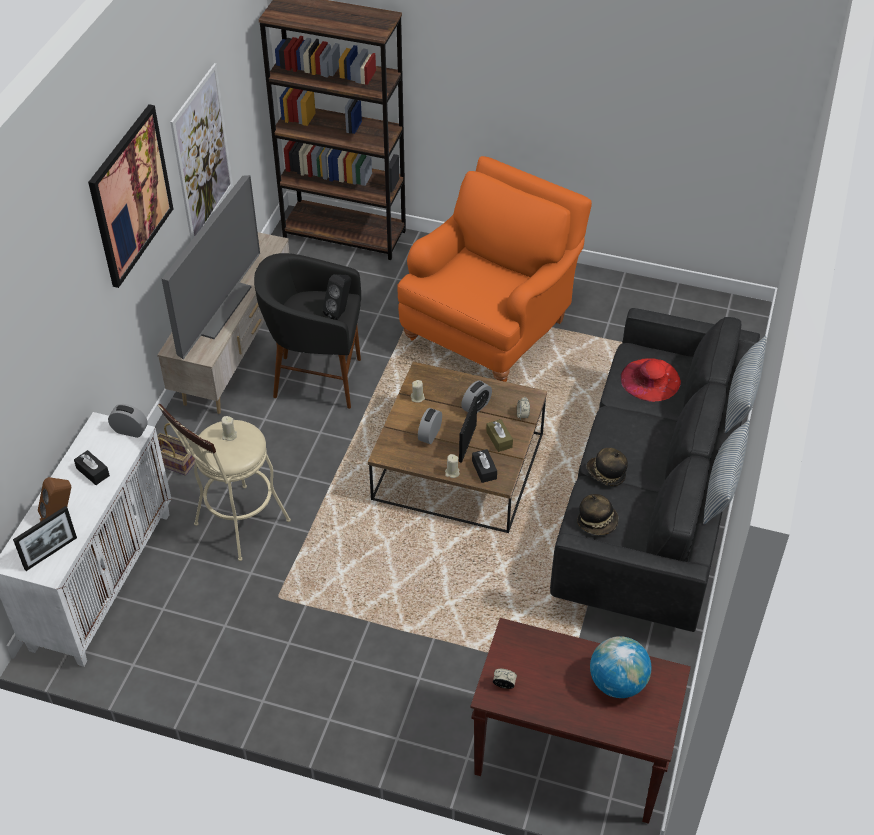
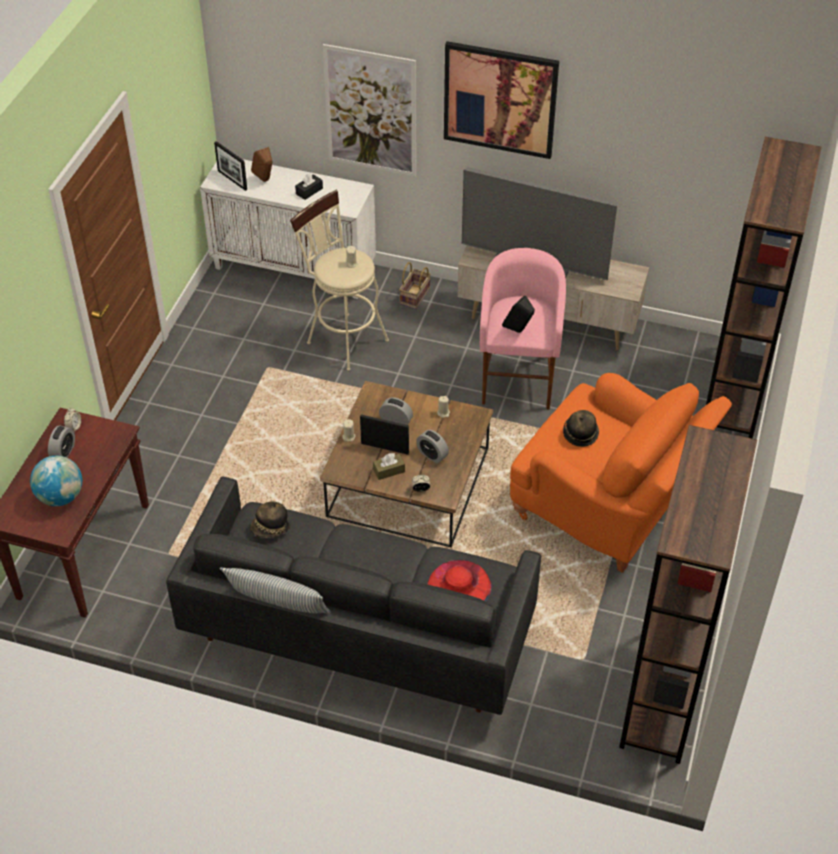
camera: 90 degrees right, 0 degrees up
(130, 430) = (352, 205): alarm clock -> alarm clock (63, 452)
(202, 155) = (628, 168): picture -> picture (371, 111)
(316, 380) = (518, 379): black stool -> pink stool
(484, 470) = (351, 459): black tissue box -> none
(606, 474) = (329, 539): hat -> hat (580, 433)
(686, 305) = (663, 694): none -> brown bookcase
(741, 399) = (398, 635): pillow -> none

